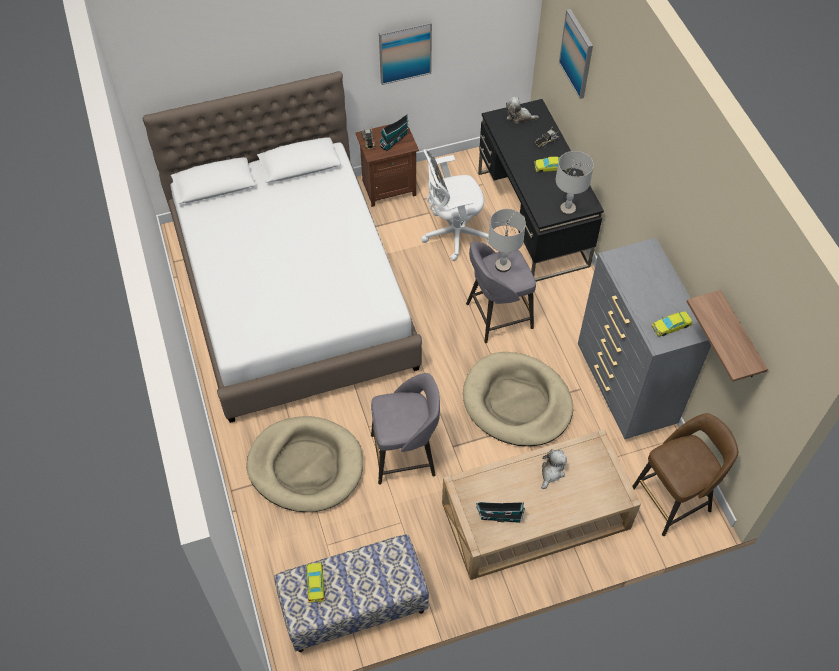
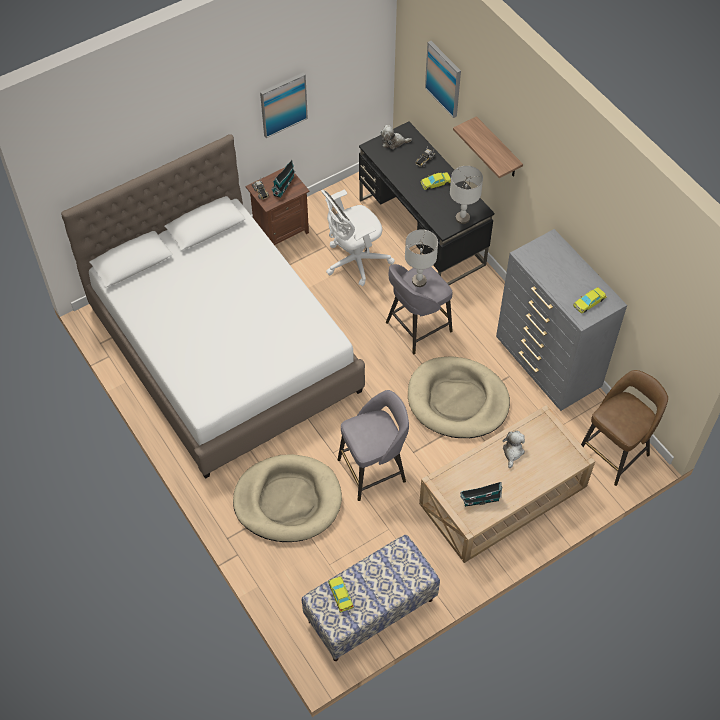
camera: 15 degrees left, 0 degrees up
(739, 338) = (651, 300): shelf -> shelf (498, 149)

